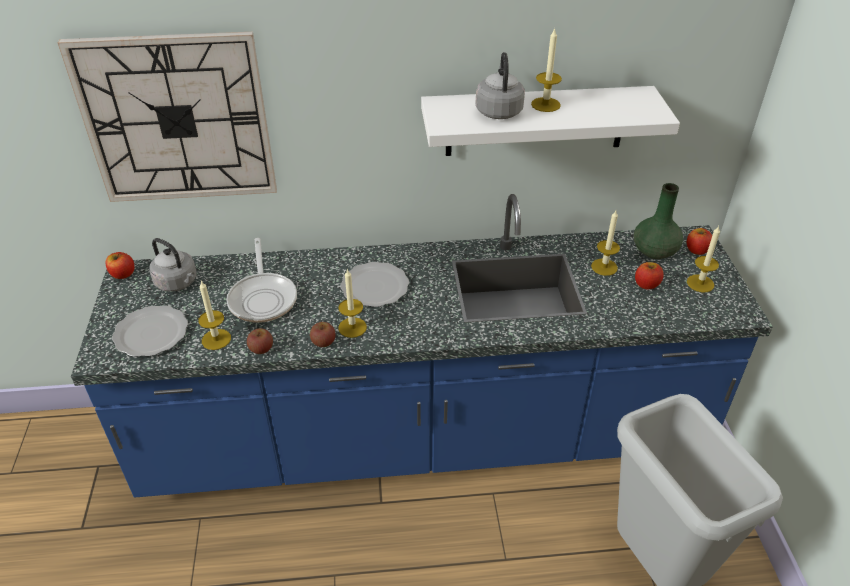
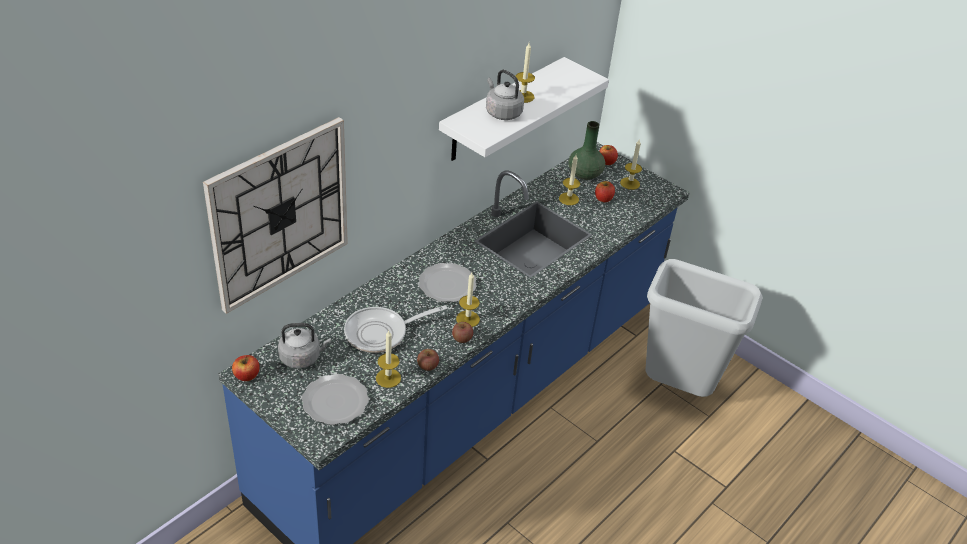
camera: 45 degrees left, 0 degrees up
(263, 298) = (381, 333): frying pan -> frying pan turned 120 degrees clockwise

